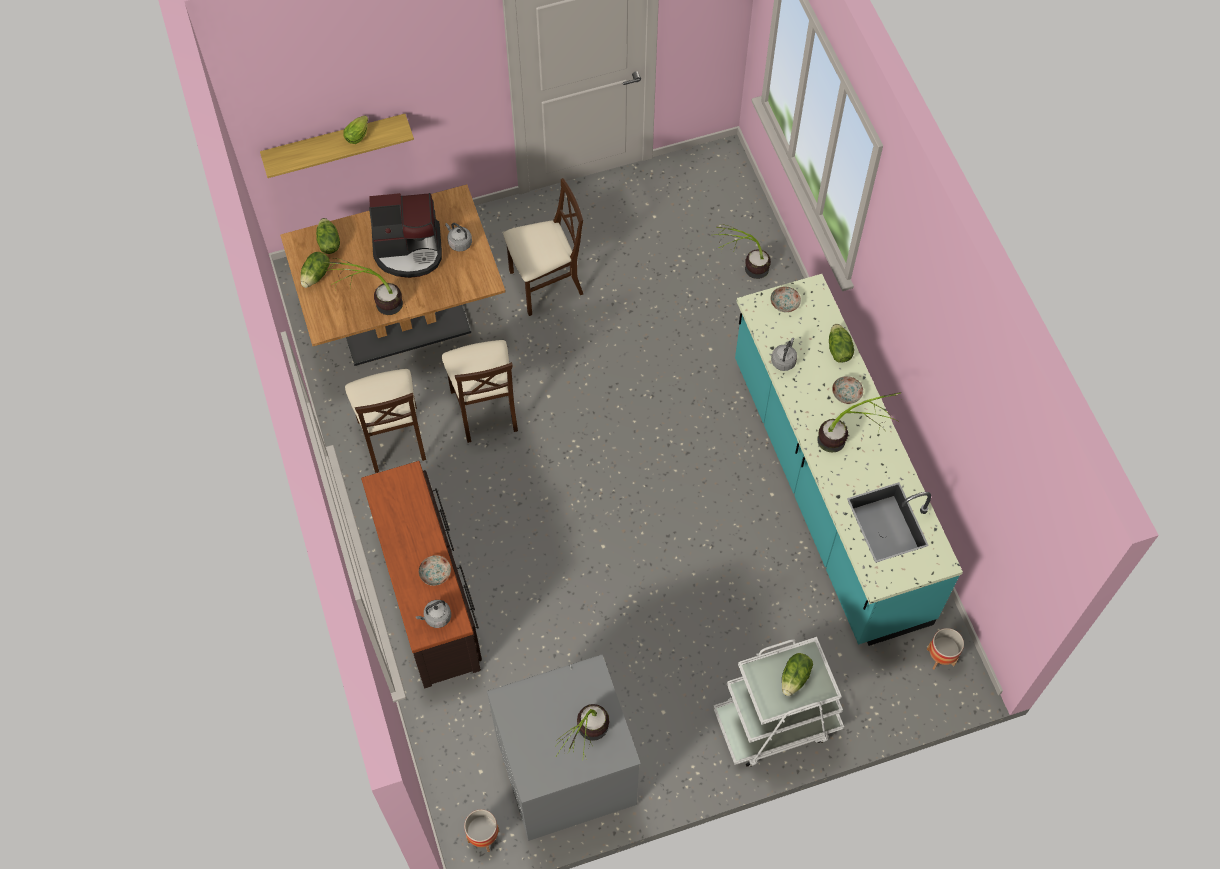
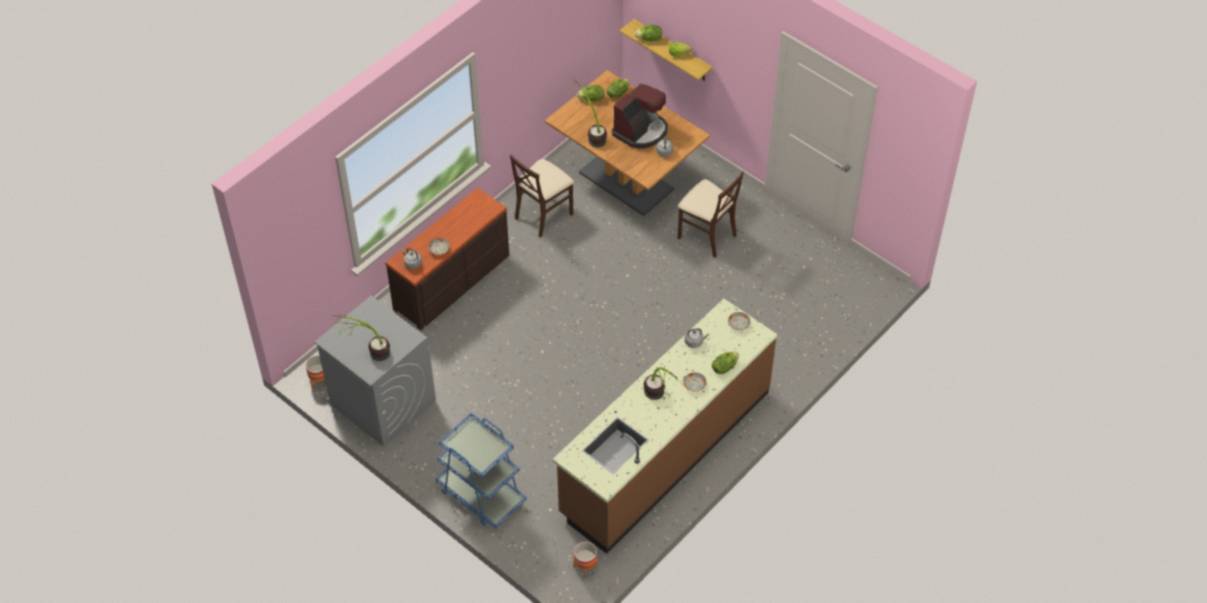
camera: 60 degrees right, 10 degrees down
(408, 250) = (641, 131): coffee machine -> coffee machine turned 105 degrees counterclockwise
(485, 409) = (595, 248): beige chair -> none
(742, 270) = (799, 332): potted plant -> none
(776, 722) = (481, 495): white cart -> blue cart
(795, 678) = (480, 448): lettuce -> lettuce (649, 39)
(827, 490) = (665, 452): turquoise counter -> brown counter

